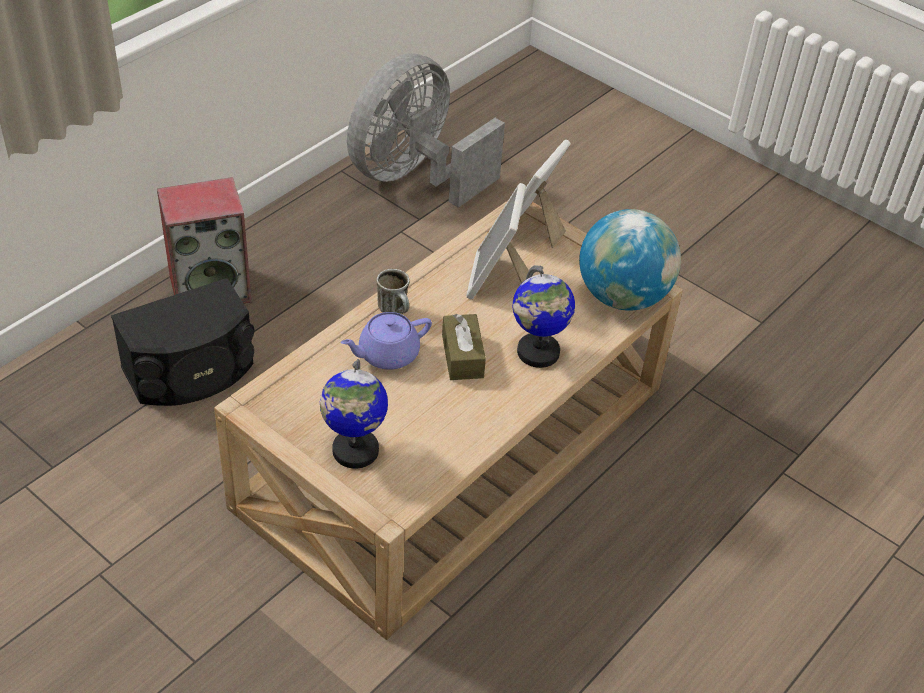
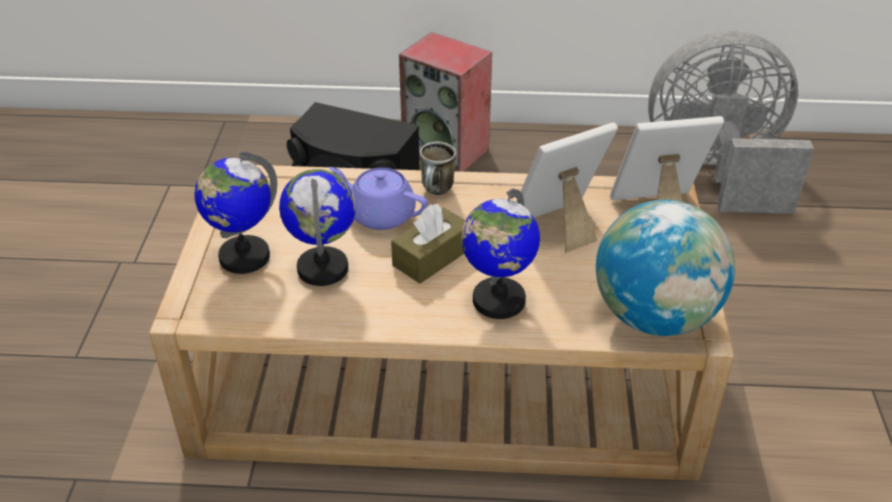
camera: 55 degrees right, 5 degrees down
(415, 416) = (323, 268): none -> globe

